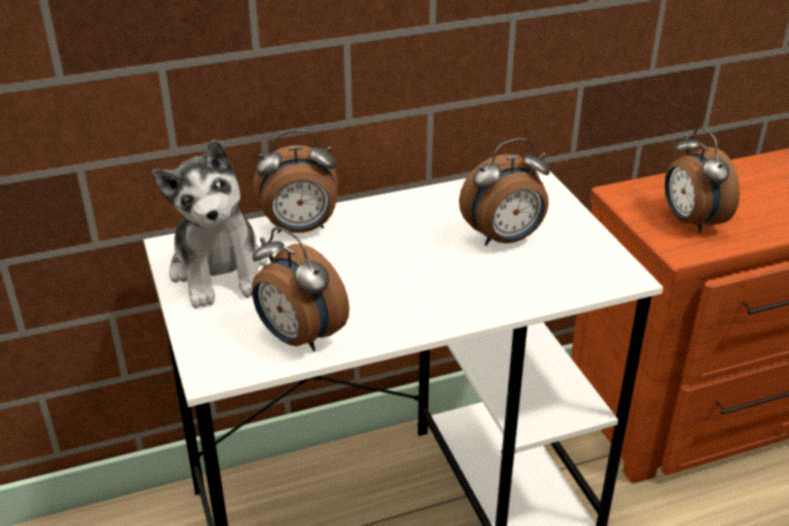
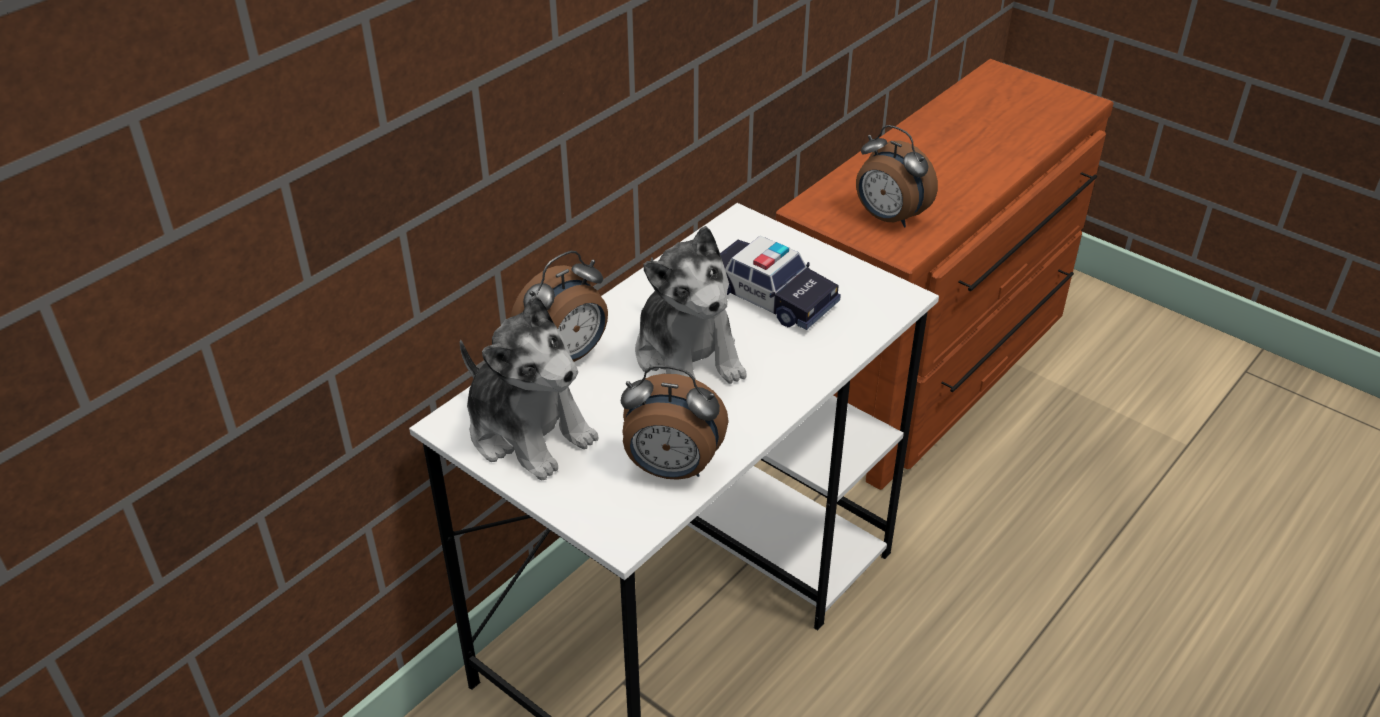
camera: 30 degrees left, 5 degrees up
(394, 260) = (688, 355): none -> plush toy
(504, 239) = (770, 296): alarm clock -> toy car

